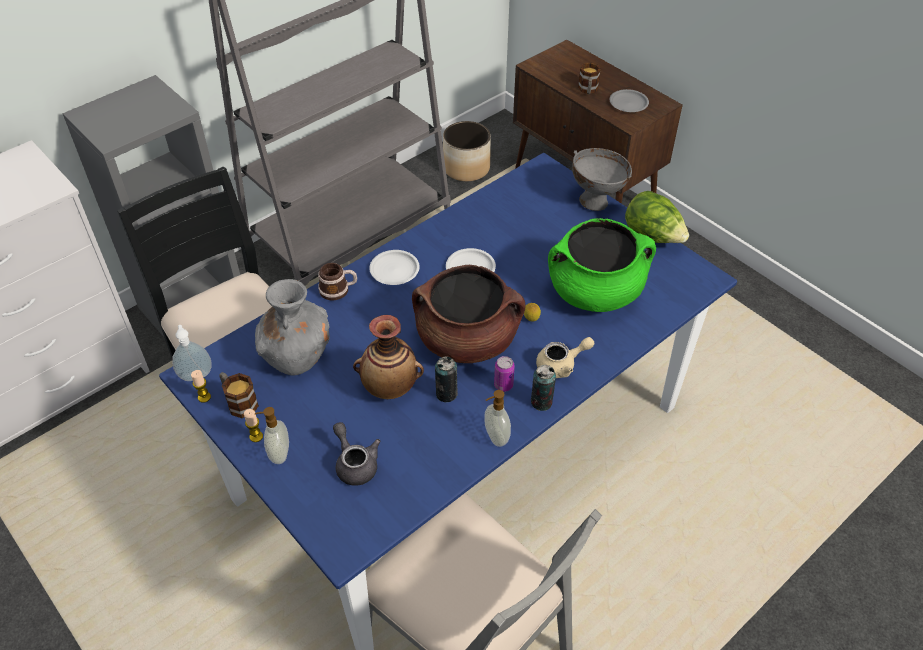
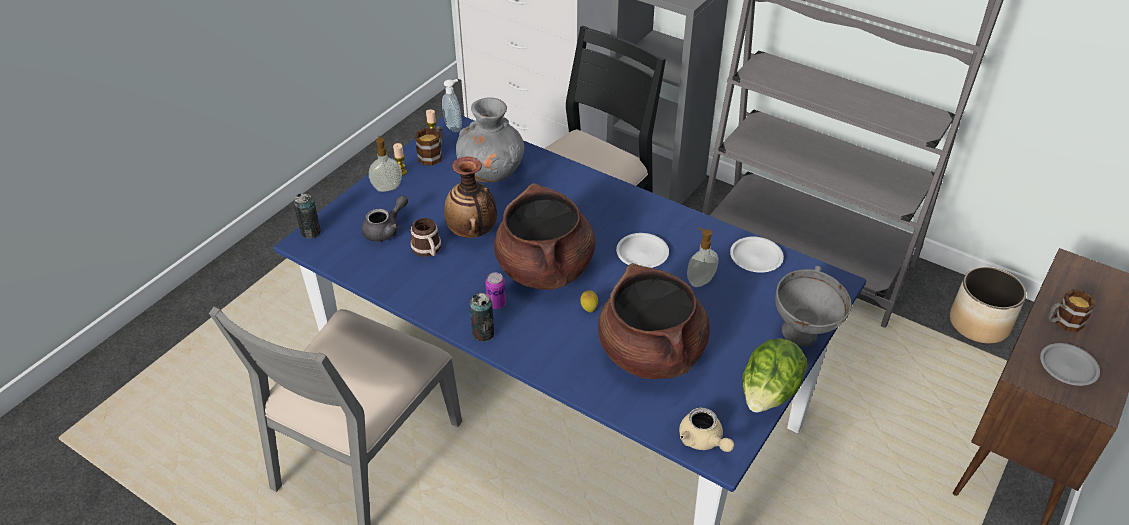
camera: 75 degrees right, 5 degrees down
(338, 290) = (576, 177): mug -> mug (428, 250)
(394, 270) = (616, 204): white plate -> white plate (755, 257)
(446, 394) = (475, 268): can -> can (311, 232)
(495, 437) = (433, 308): soap dispenser -> soap dispenser (700, 280)
(561, 365) = (535, 341): beige teapot -> beige teapot (703, 441)
(595, 291) = (651, 354): green cooking pot -> brown cooking pot

